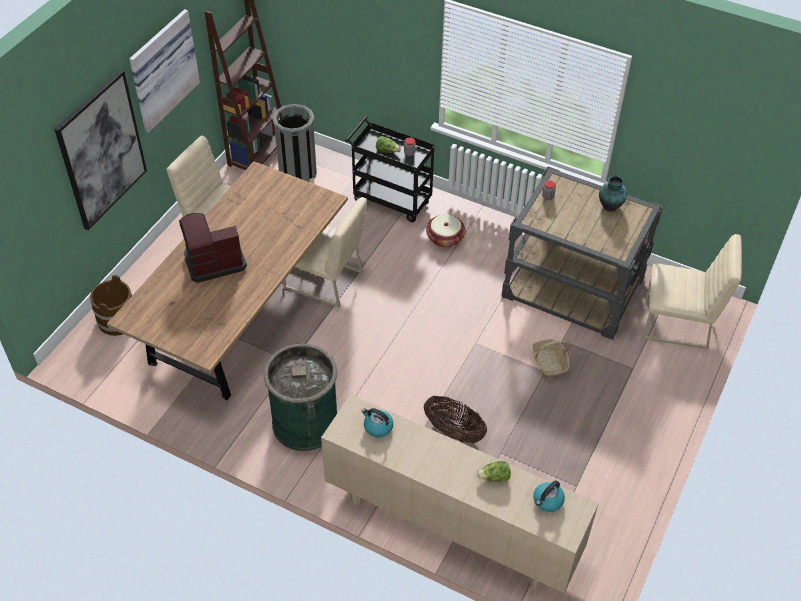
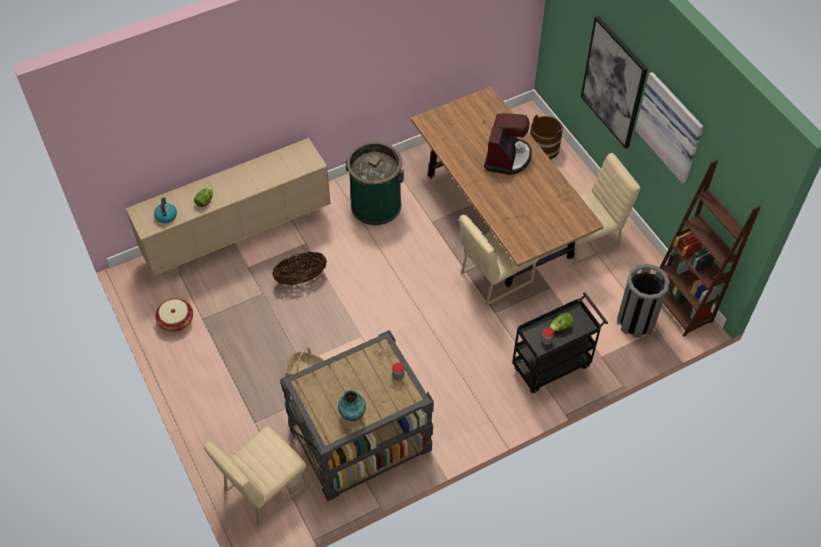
camera: 125 degrees right, 5 degrees up
(377, 427) = (290, 166): kettle -> none
(445, 238) = (482, 382): basket -> basket (176, 321)

